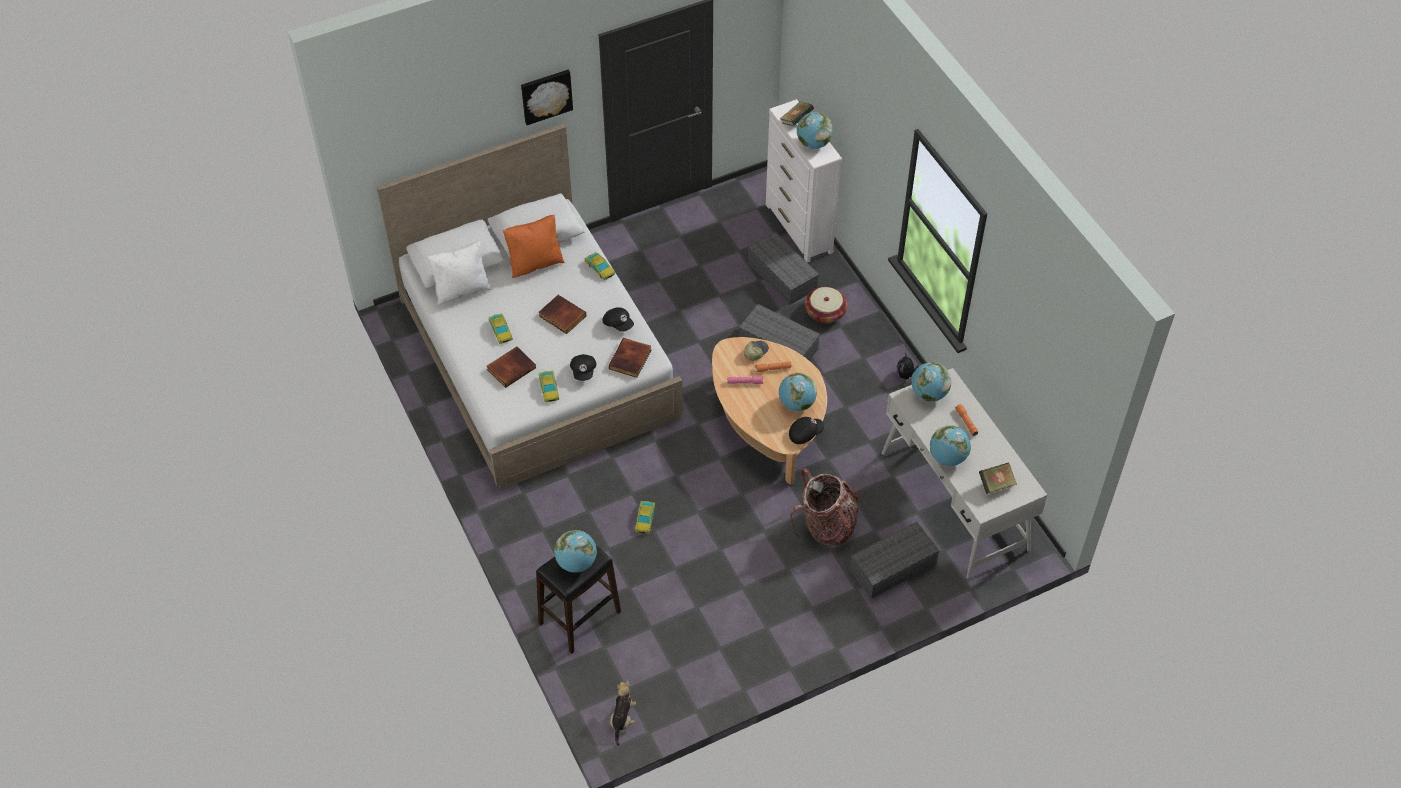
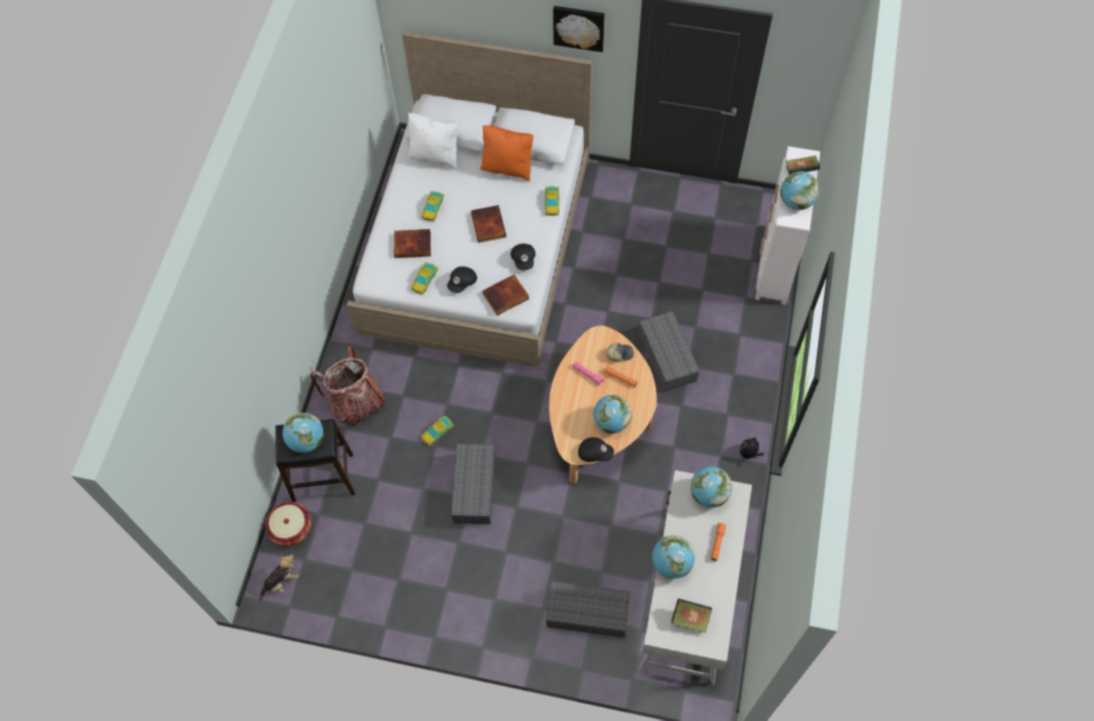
camera: 40 degrees right, 10 degrees up
(780, 276) = (723, 297): grey storage box -> grey storage box (473, 487)
(825, 312) = (731, 353): basket -> basket (291, 528)
(826, 526) = (567, 539): backpack -> backpack (356, 403)

